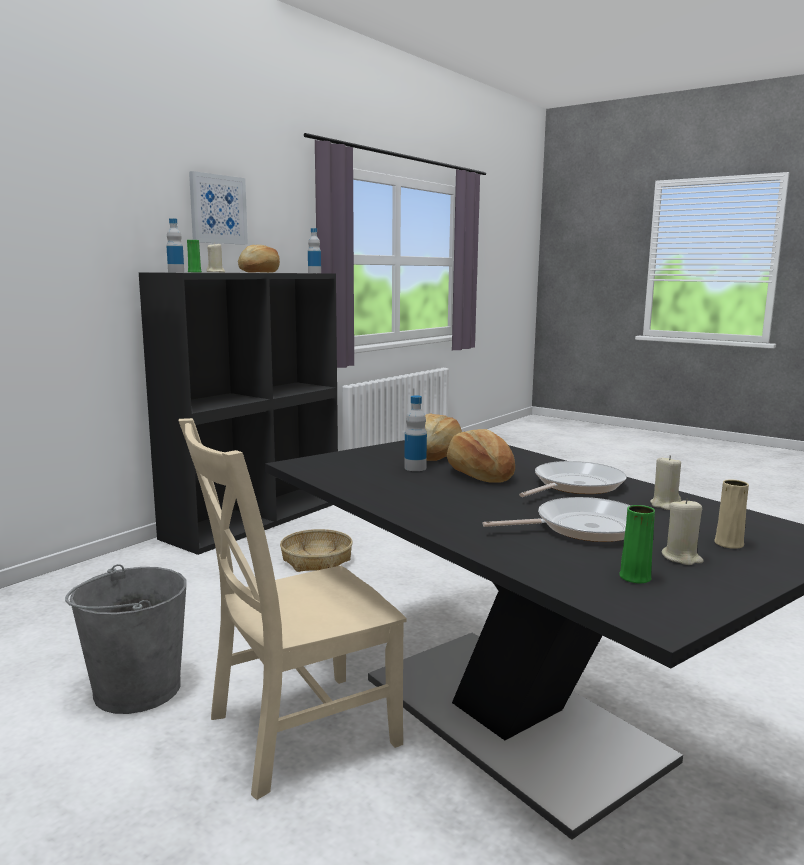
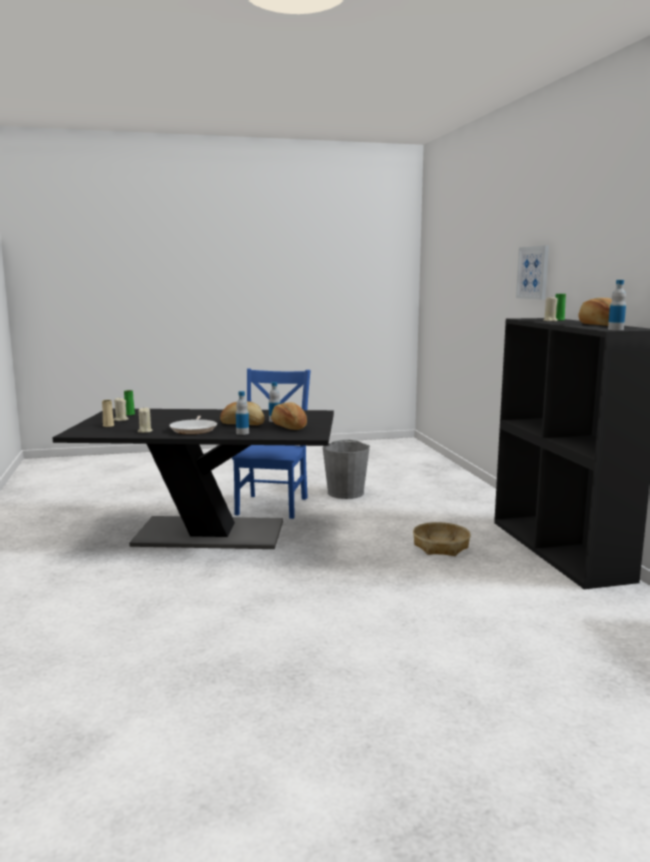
camera: 130 degrees right, 0 degrees up
(176, 272) = (533, 318): bottle -> bottle (242, 433)
(218, 209) = (613, 264): picture -> picture (533, 272)
(295, 732) = (273, 505): beige chair -> blue chair
(583, 527) = (163, 419): frying pan -> none

